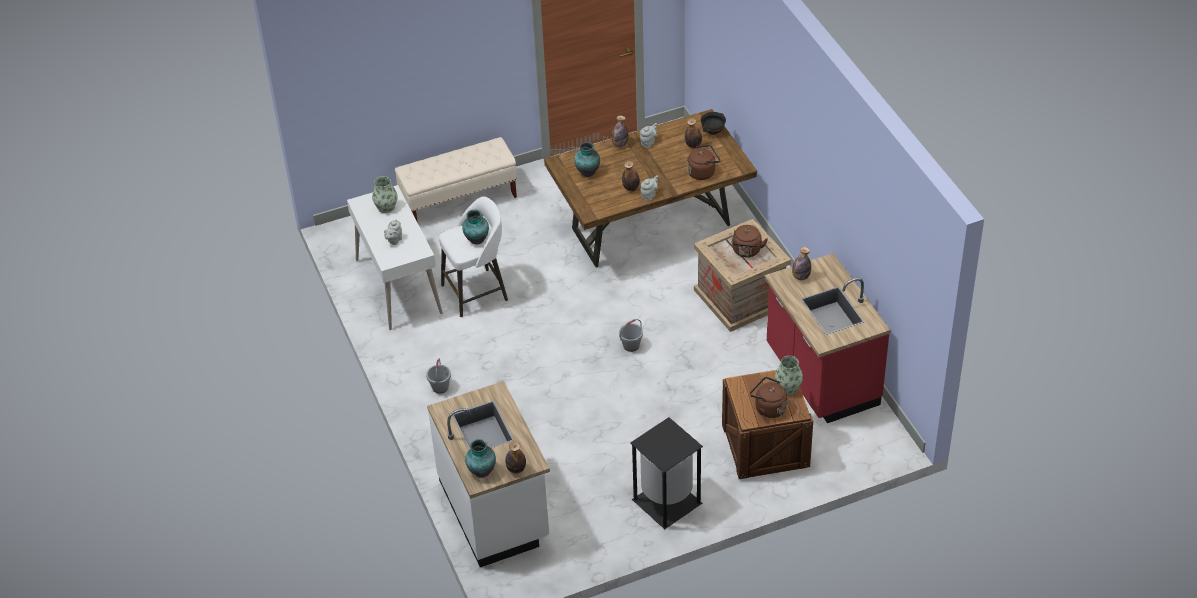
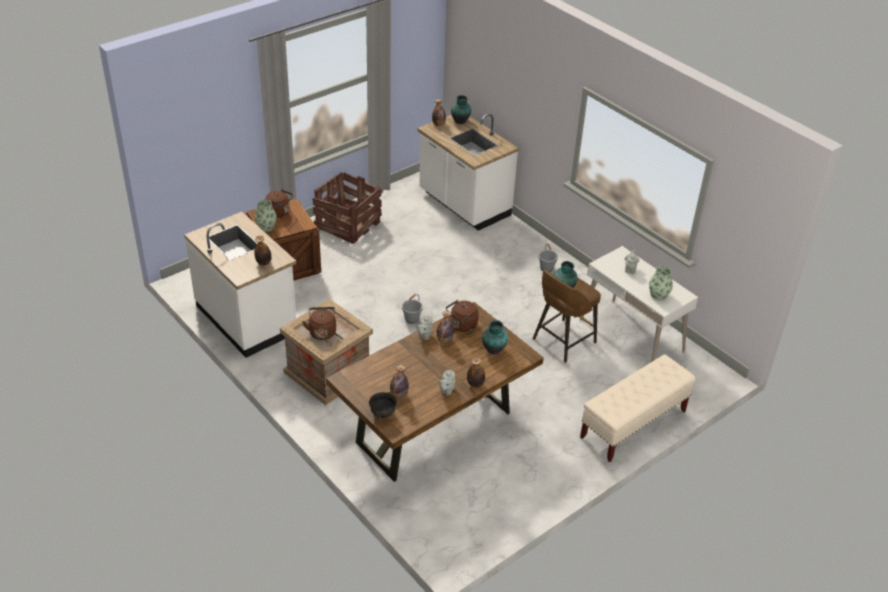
camera: 160 degrees right, 5 degrees down
(476, 292) = (562, 341): white stool -> brown stool
(667, 503) = (348, 224): black trash can -> crate
(703, 172) = (380, 367): brown kettle -> brown kettle (462, 326)
(820, 377) = (247, 318): red counter -> white counter

